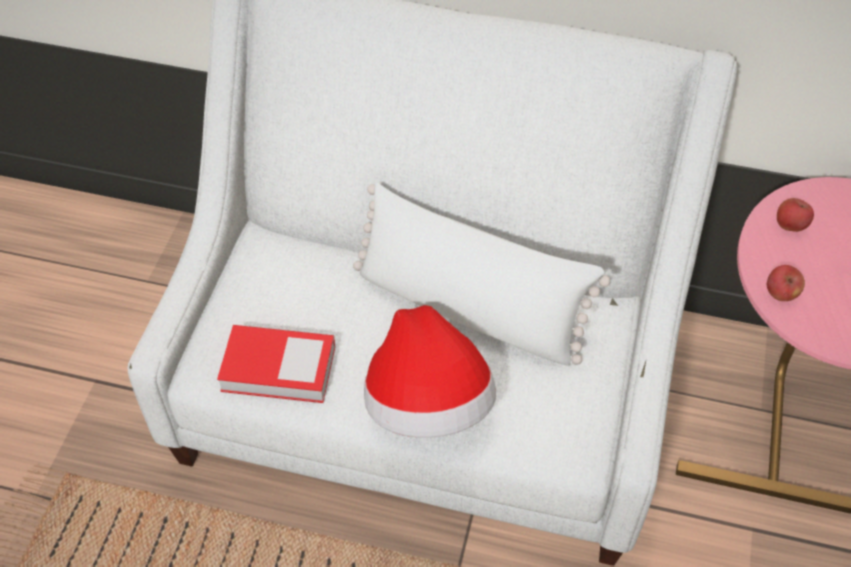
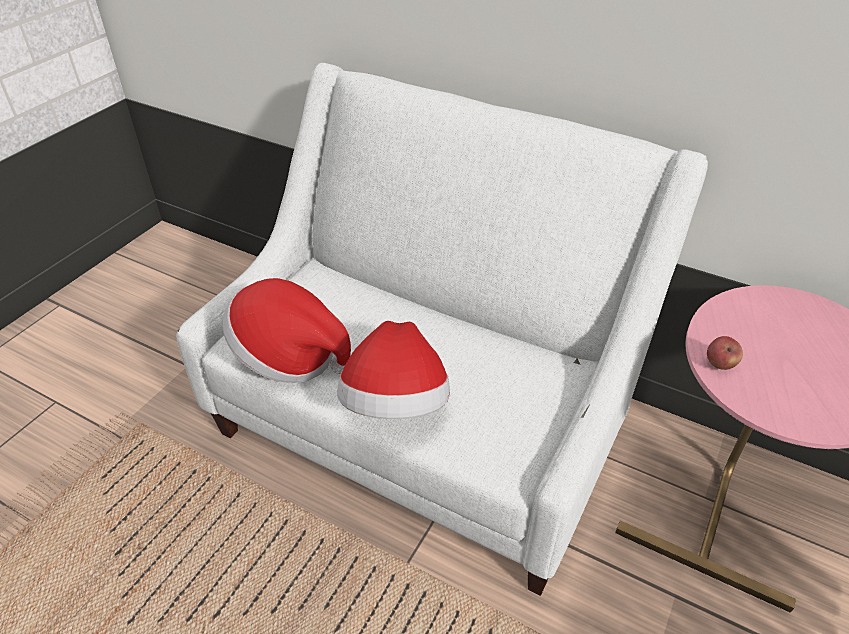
camera: 15 degrees right, 10 degrees down
(278, 369) = (289, 356): book -> hat
(469, 308) = (455, 343): white pillow -> none
(790, 225) = (741, 315): apple -> none

